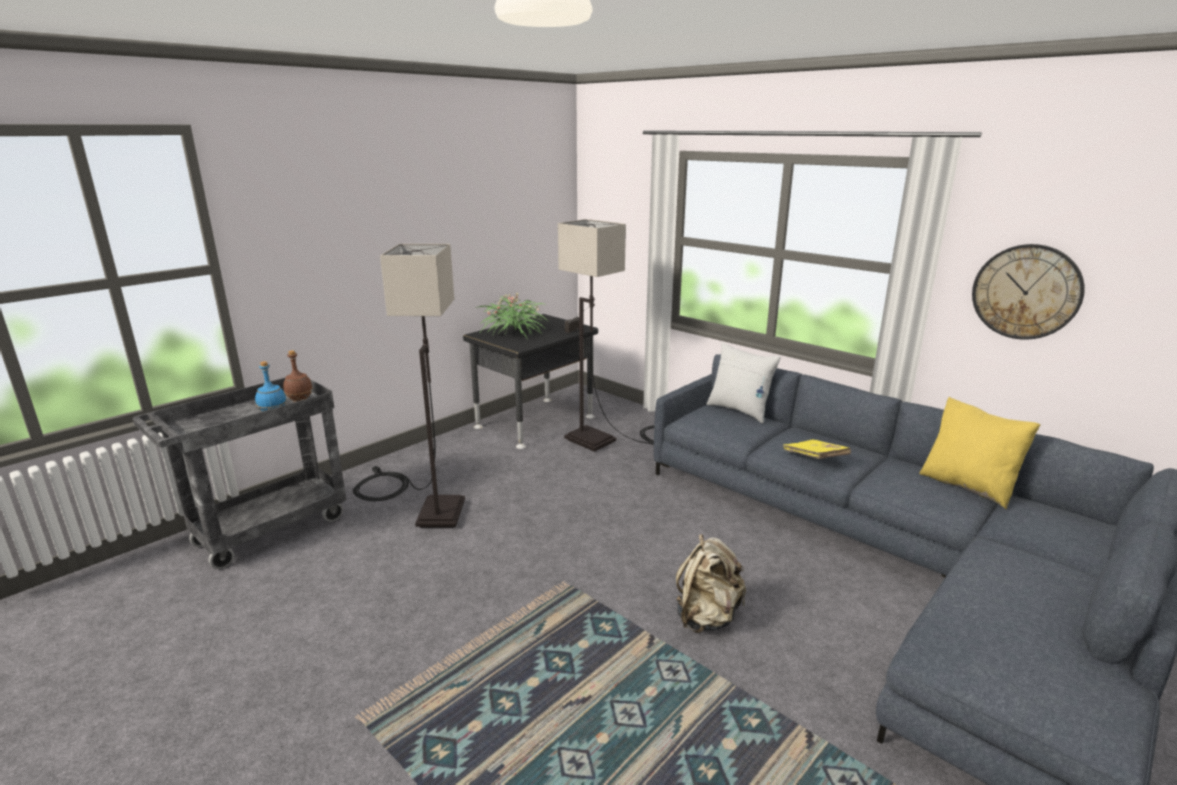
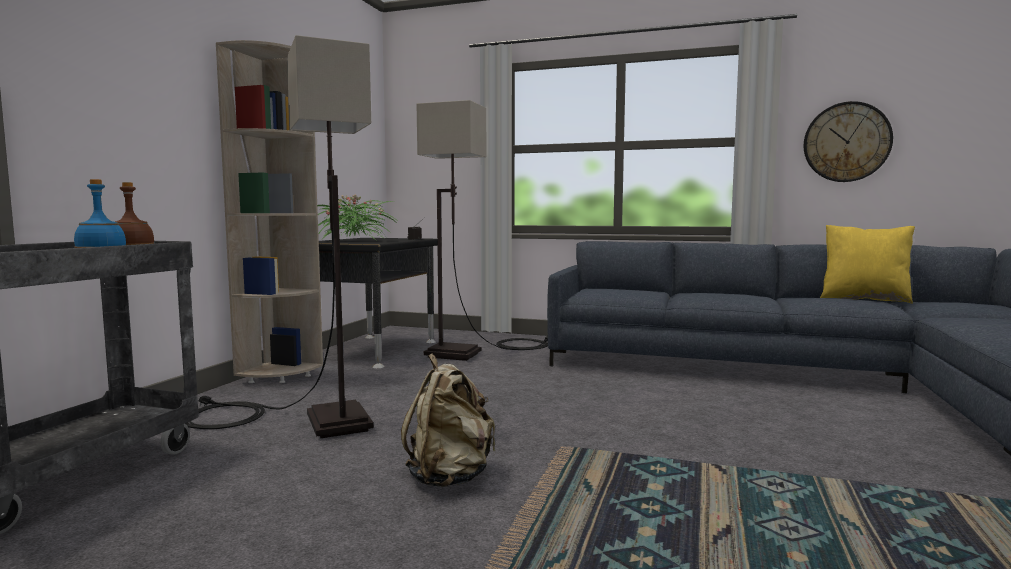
camera: 25 degrees left, 15 degrees down
(443, 447) = (279, 378): none -> beige bookcase
(707, 617) = (742, 441): beige backpack -> beige backpack (450, 477)
(739, 411) = (619, 288): grey pillow -> none
(814, 458) = (733, 297): yellow book -> none

